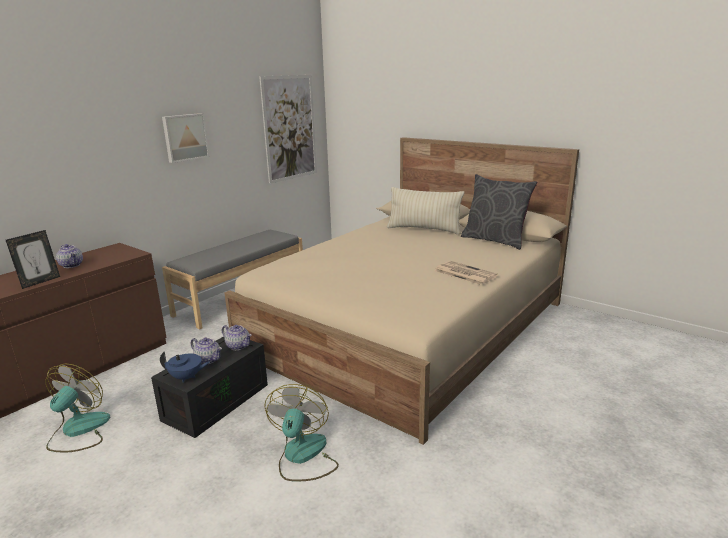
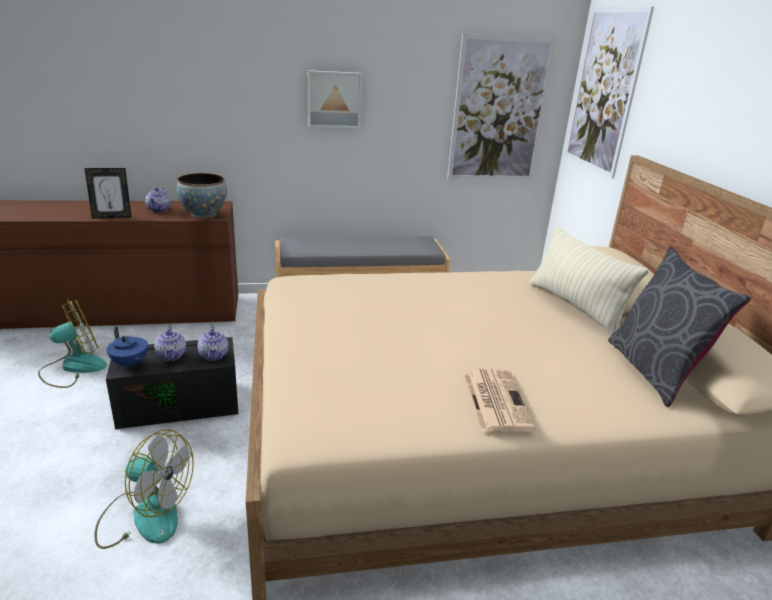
camera: 40 degrees right, 5 degrees up
(119, 255) = (204, 214): none -> bowl
(303, 456) = (145, 515): fan -> fan turned 60 degrees clockwise
(357, 103) = (604, 91): none -> picture

